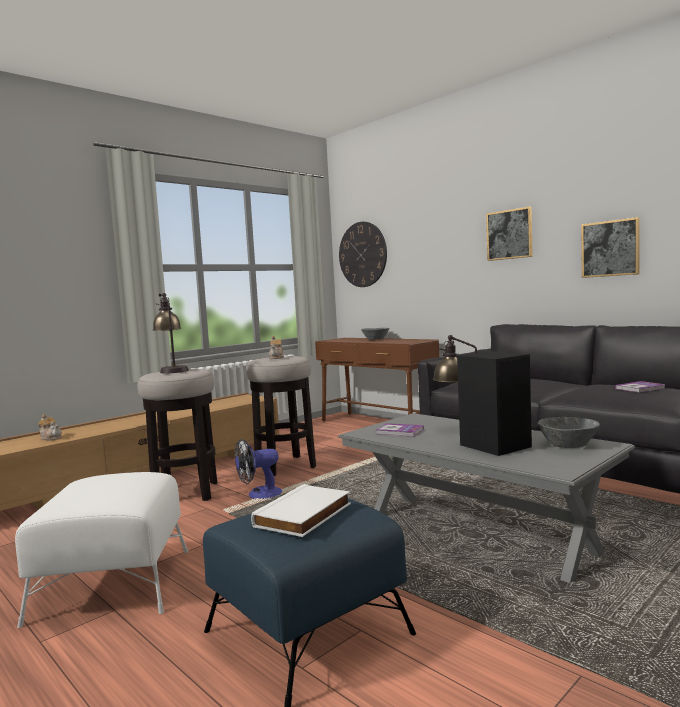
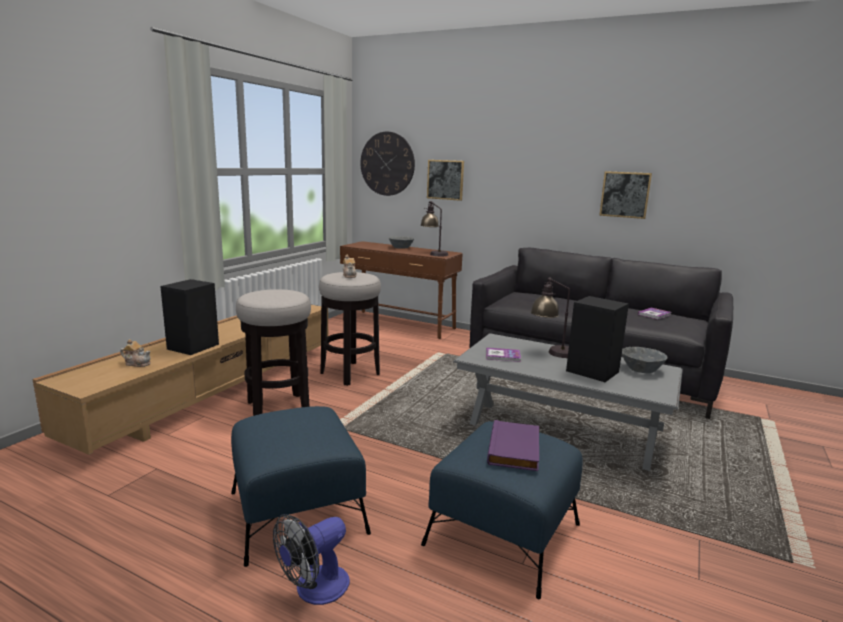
camera: 20 degrees left, 10 degrees up
(114, 426) = (194, 346): none -> black speaker
(114, 584) = (298, 511): white ottoman -> blue ottoman
(172, 370) = (268, 293): table lamp -> table lamp (433, 253)
(259, 494) = (352, 406): fan -> fan (314, 590)
(304, 516) = (515, 449): white book -> purple book
(509, 234) = (539, 169): picture -> picture (445, 179)

